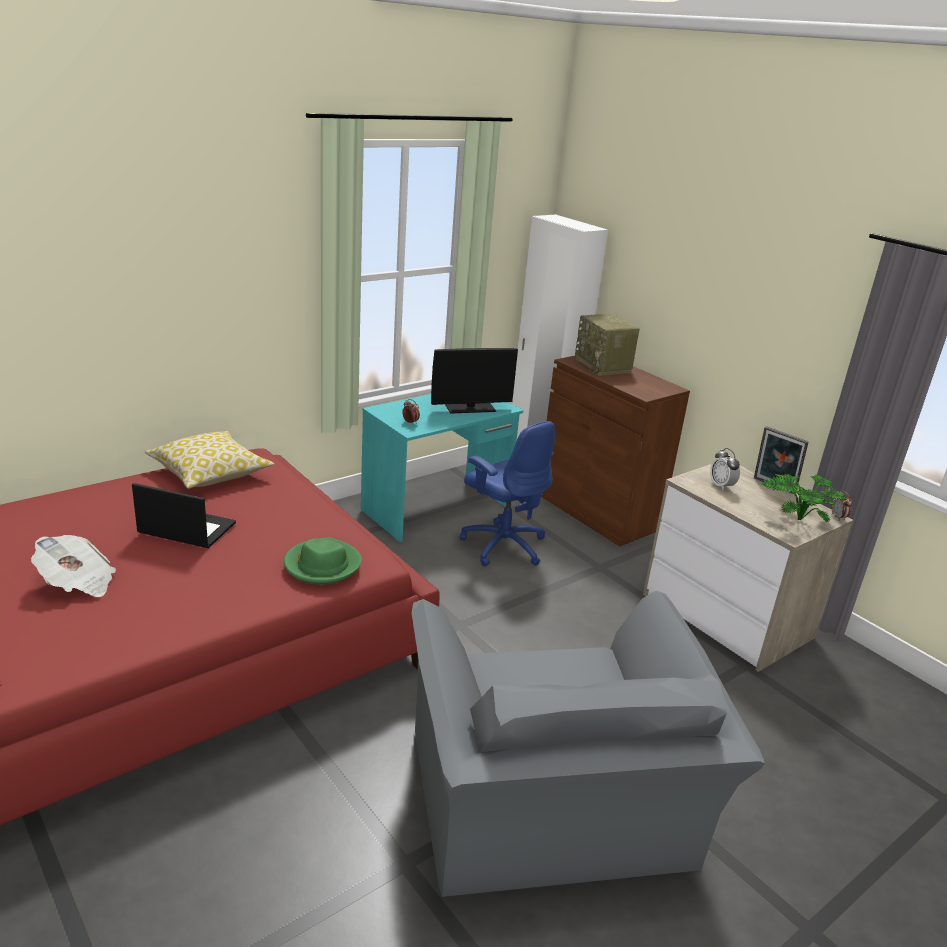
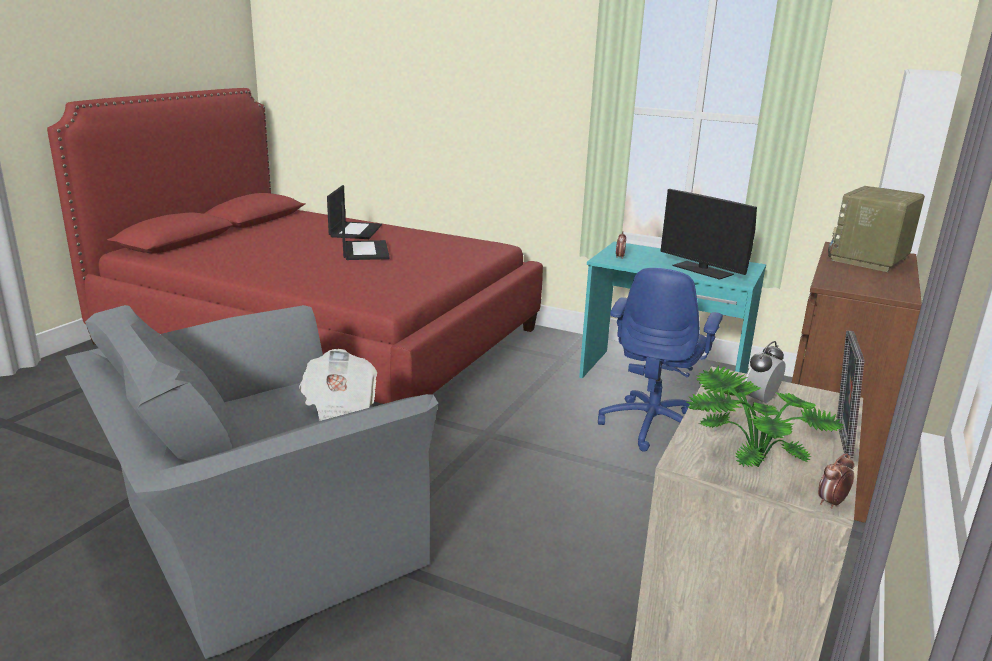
camera: 65 degrees right, 5 degrees down
(77, 582) = (272, 245): newspaper -> newspaper (339, 407)
(89, 513) = (355, 231): none -> laptop
(210, 473) = (450, 241): pillow -> none
(322, 565) = (358, 288): green hat -> none

